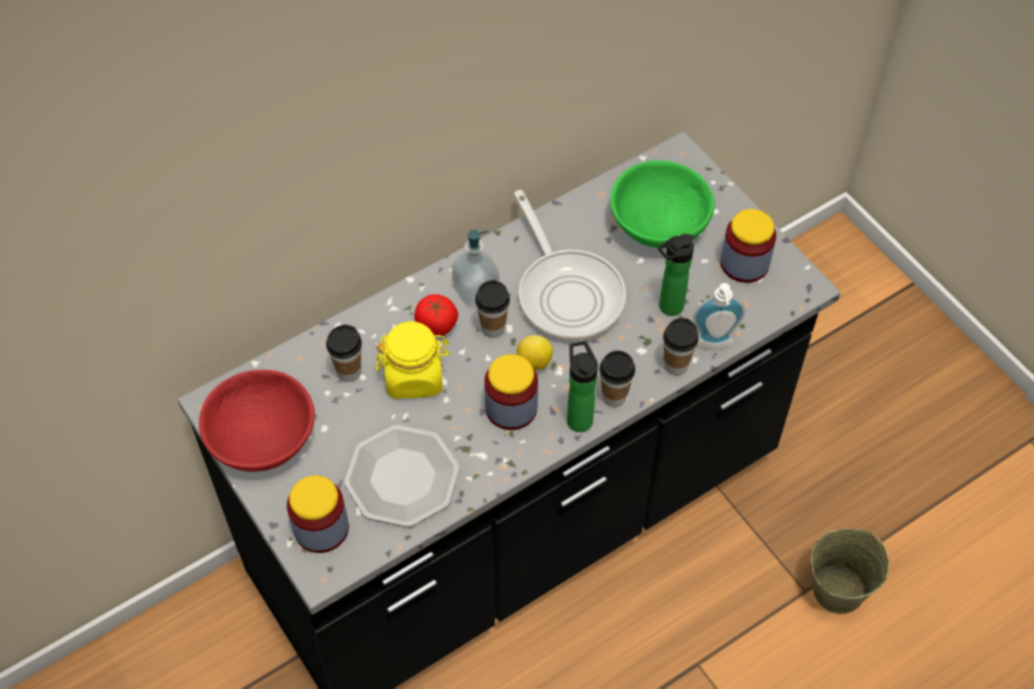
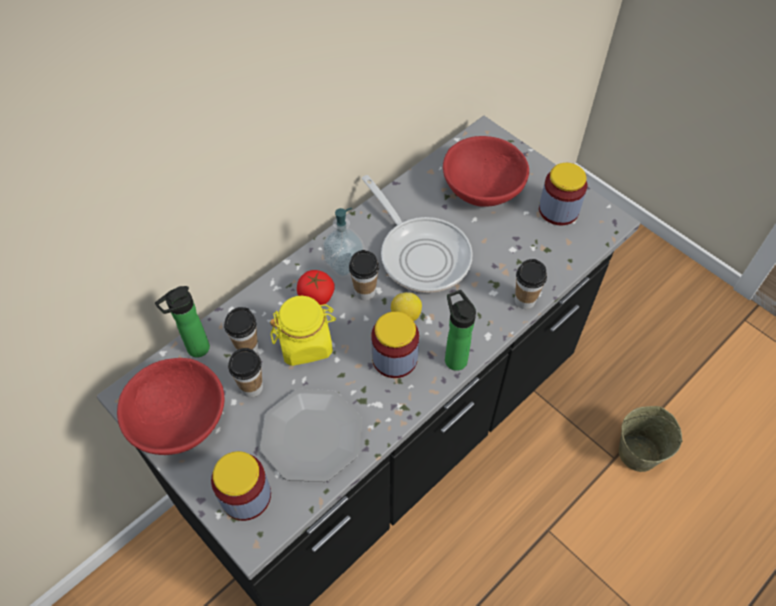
camera: 10 degrees left, 0 degrees up
(614, 396) = (480, 335): cup -> cup (251, 387)
(660, 225) = (483, 189): green bowl -> red bowl
(667, 308) = (506, 254): bottle -> bottle (195, 350)
(714, 346) = (552, 280): soap dispenser -> none

